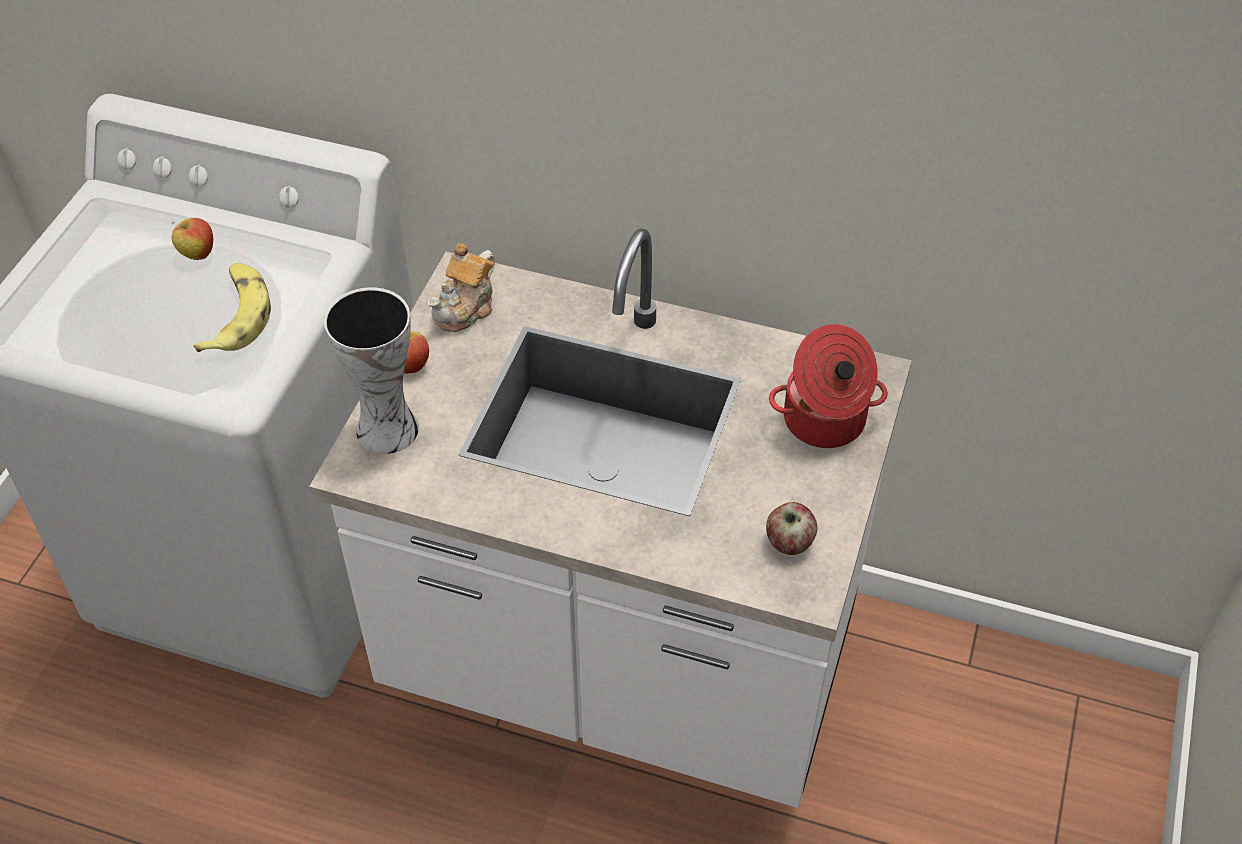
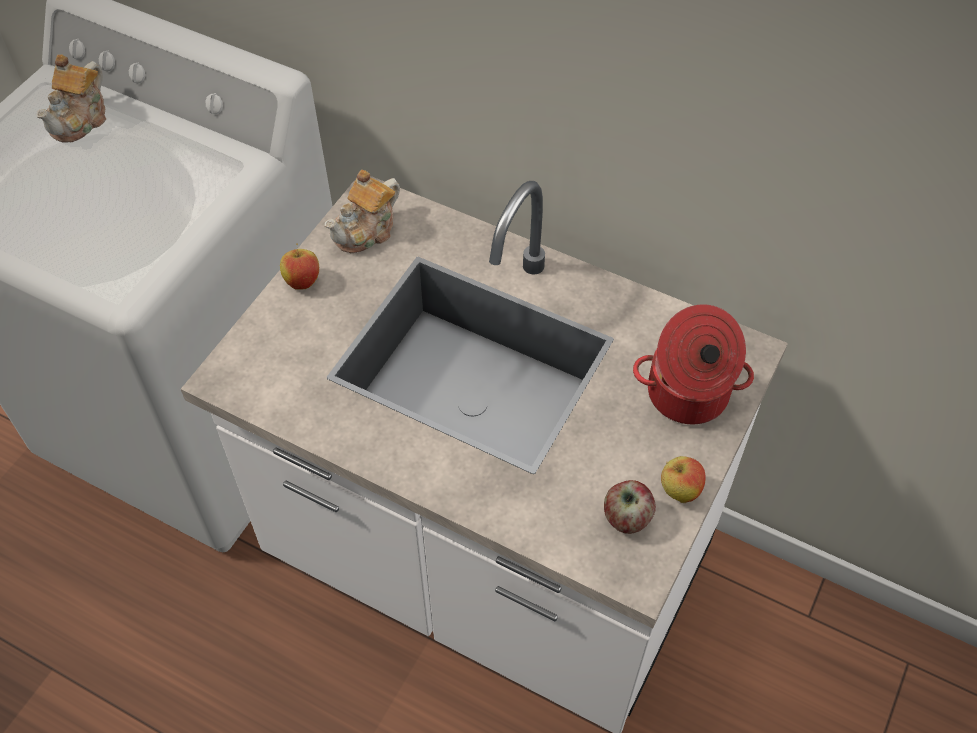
camera: 10 degrees right, 5 degrees up
(145, 231) = (81, 120): none -> teapot
(197, 254) = (121, 148): apple -> apple (679, 491)
(237, 316) = (142, 214): banana -> none
(386, 427) = (265, 340): vase -> none

